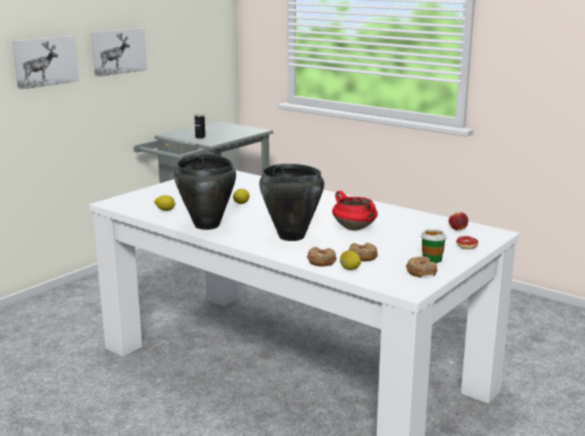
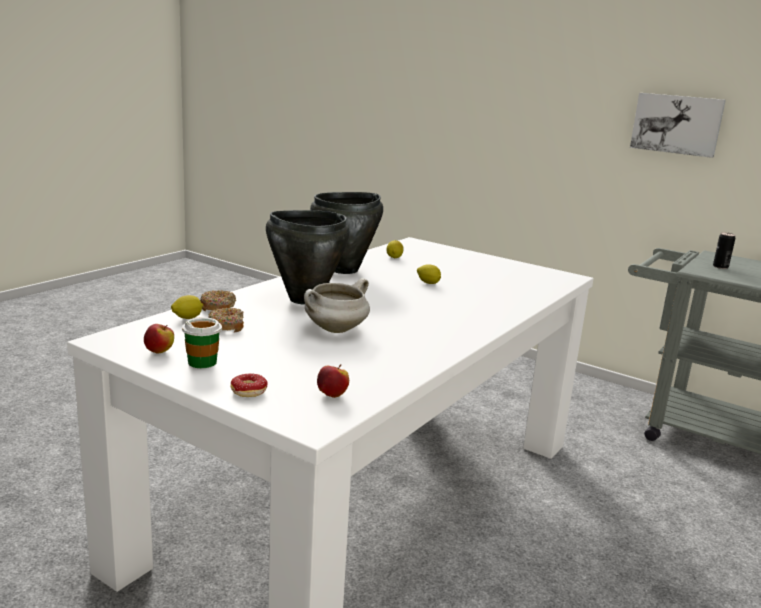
camera: 85 degrees right, 0 degrees up
(44, 61) = (571, 115): picture -> none
(355, 228) = (335, 330): red cooking pot -> white cooking pot
(421, 272) = (159, 351): donut -> apple

